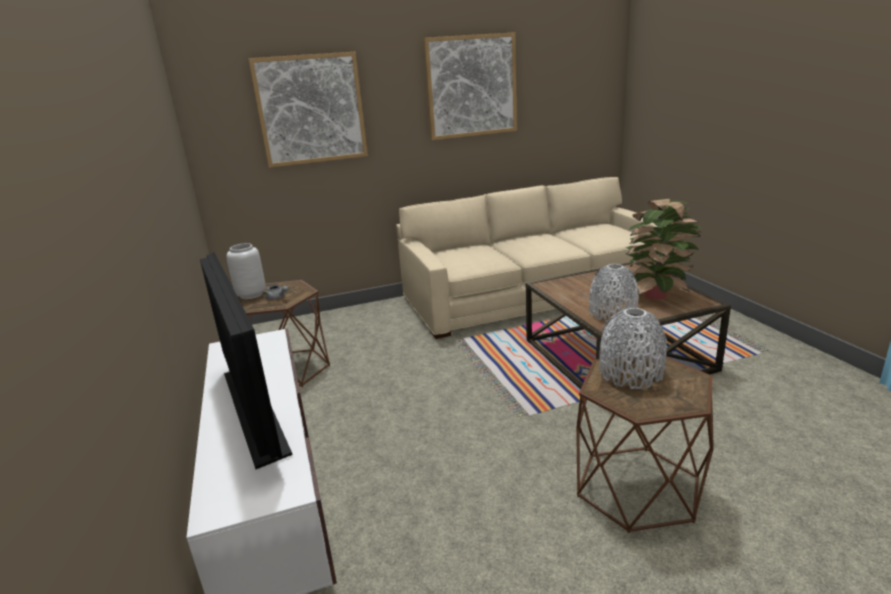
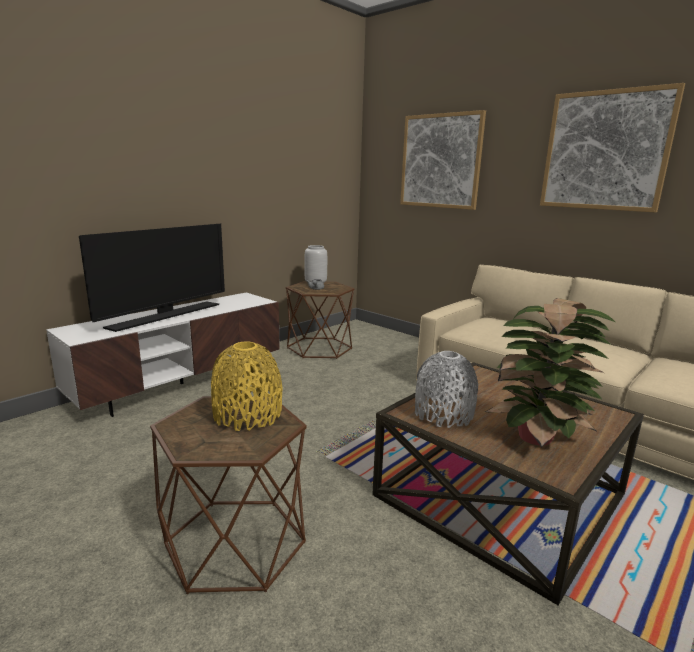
camera: 60 degrees right, 5 degrees down
(630, 373) = (247, 415): grey vase -> yellow vase

